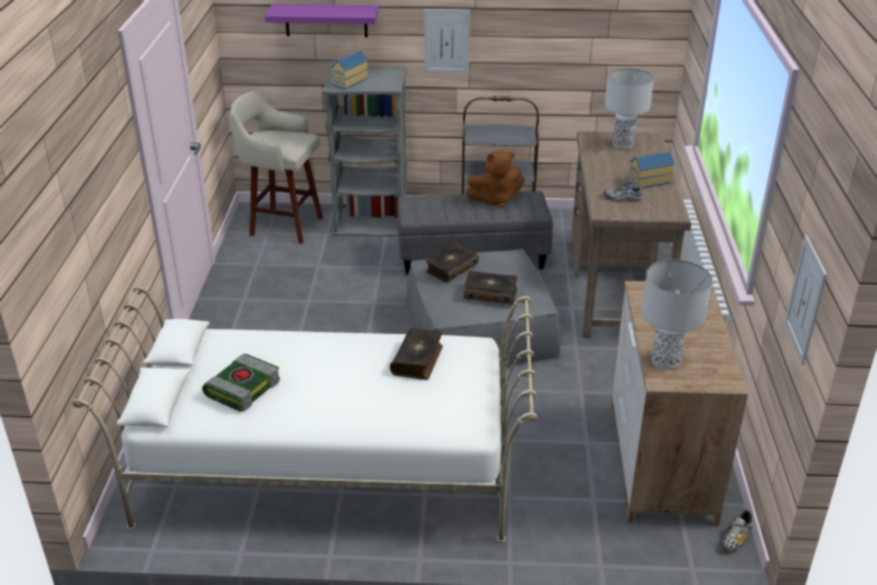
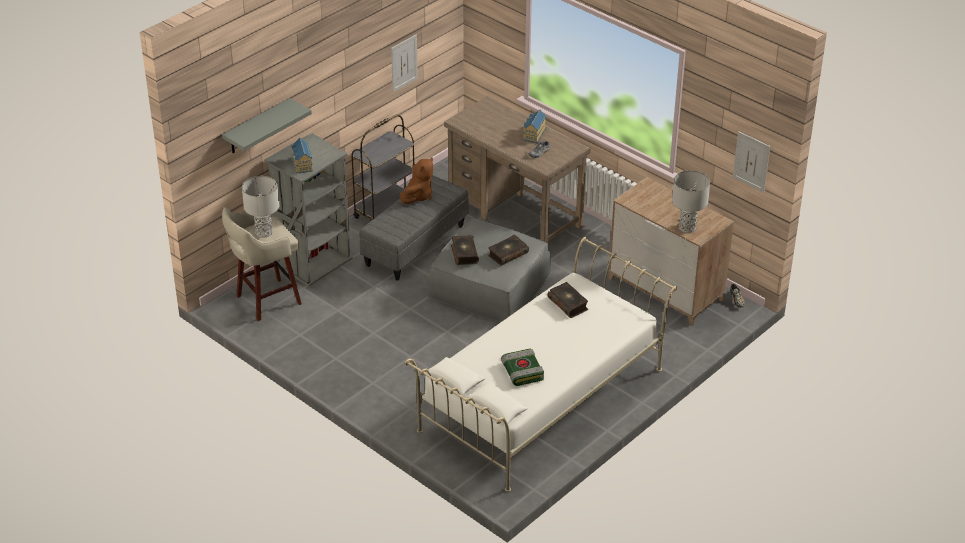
camera: 50 degrees left, 5 degrees up
(326, 20) = (257, 127): purple shelf -> grey shelf
(446, 41) = (332, 100): picture -> picture (404, 63)
(623, 145) = (483, 116): white table lamp -> white table lamp (264, 232)

